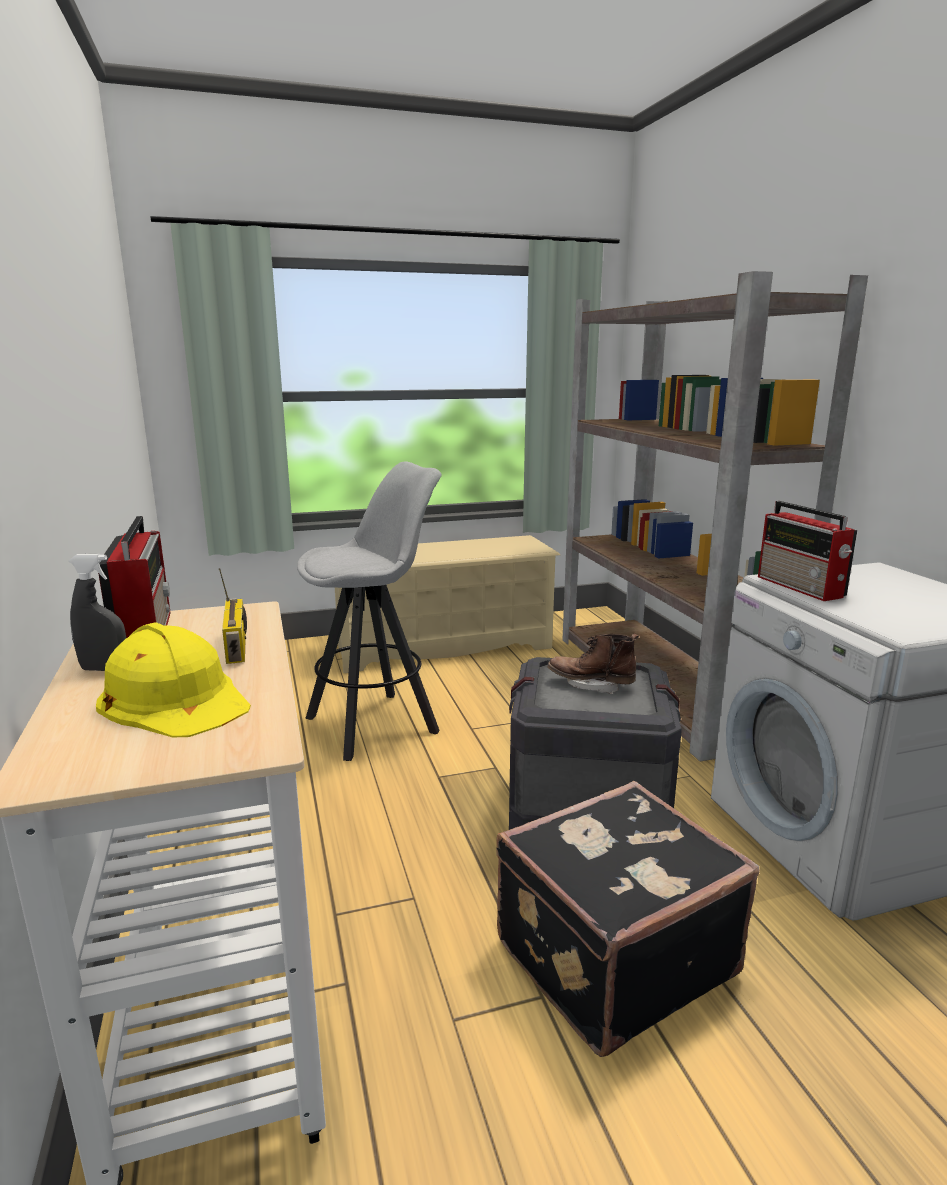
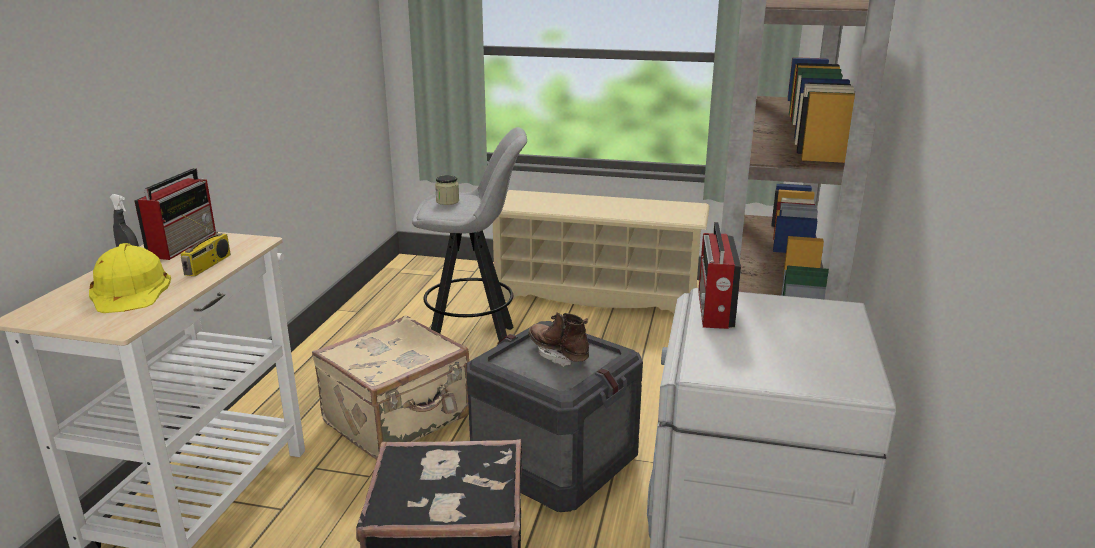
camera: 30 degrees right, 5 degrees up
(336, 555) = (447, 201): none -> jar
(377, 823) = (399, 420): none -> beige suitcase

